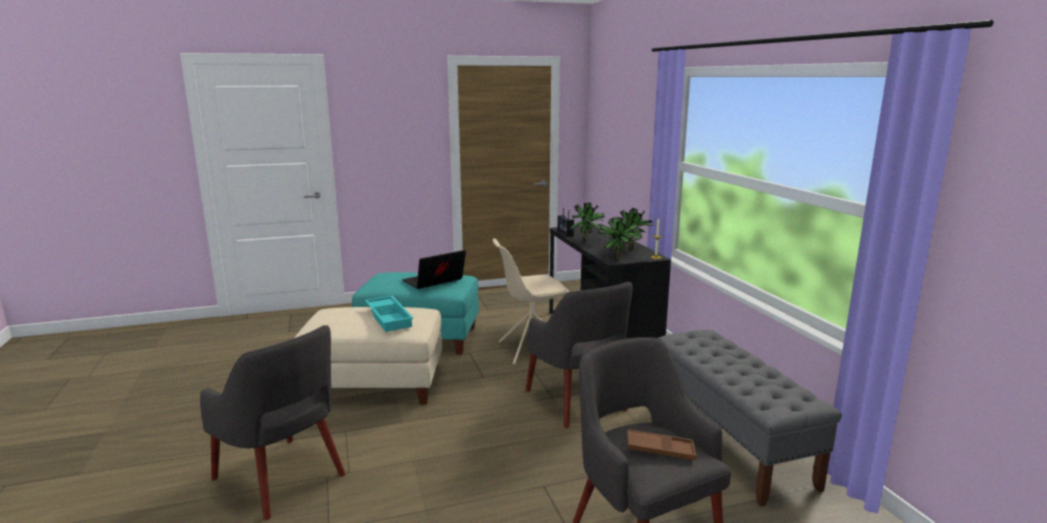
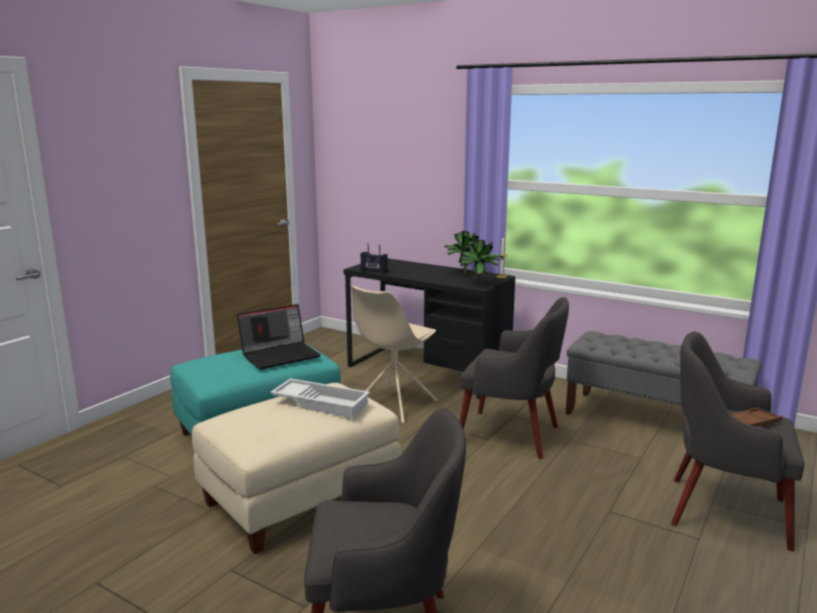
camera: 40 degrees left, 0 degrees up
(390, 317) = (322, 403): turquoise tray -> white tray
(433, 282) = (281, 355): laptop -> laptop turned 135 degrees counterclockwise
(586, 241) = (411, 274): potted plant -> none

